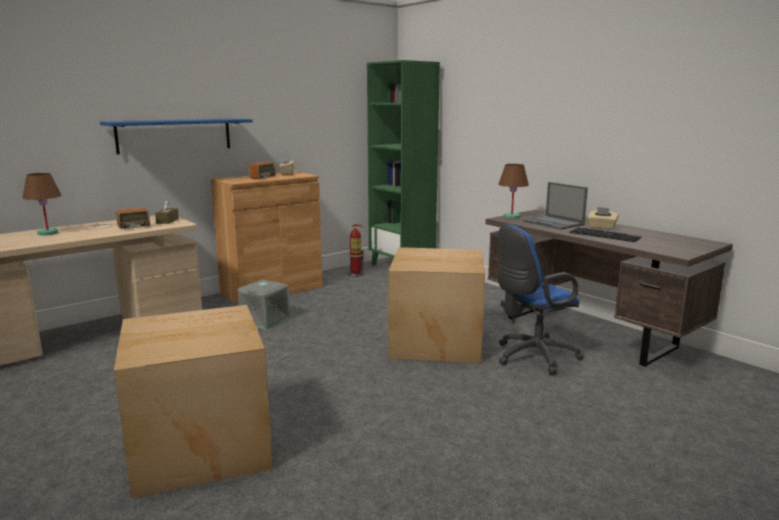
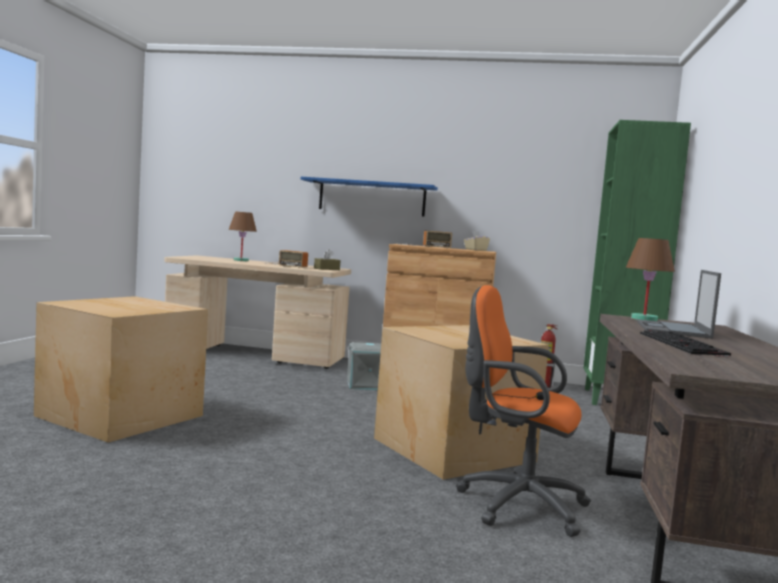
camera: 50 degrees right, 10 degrees down
(532, 357) = (515, 504): blue office chair -> orange office chair
(601, 228) = (725, 344): beige tissue box -> none

